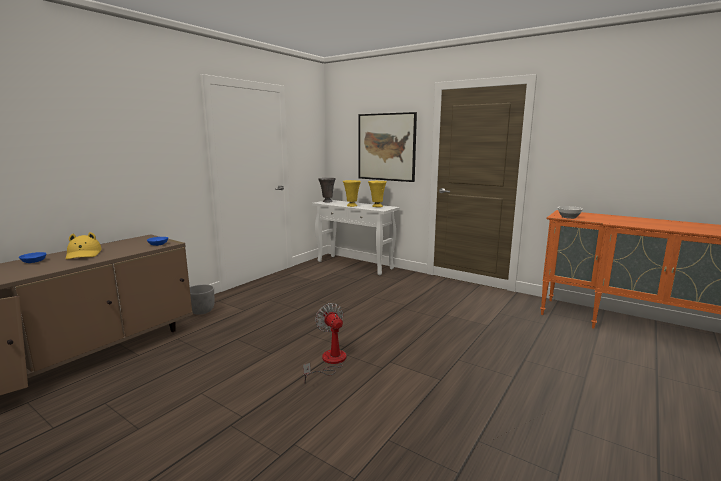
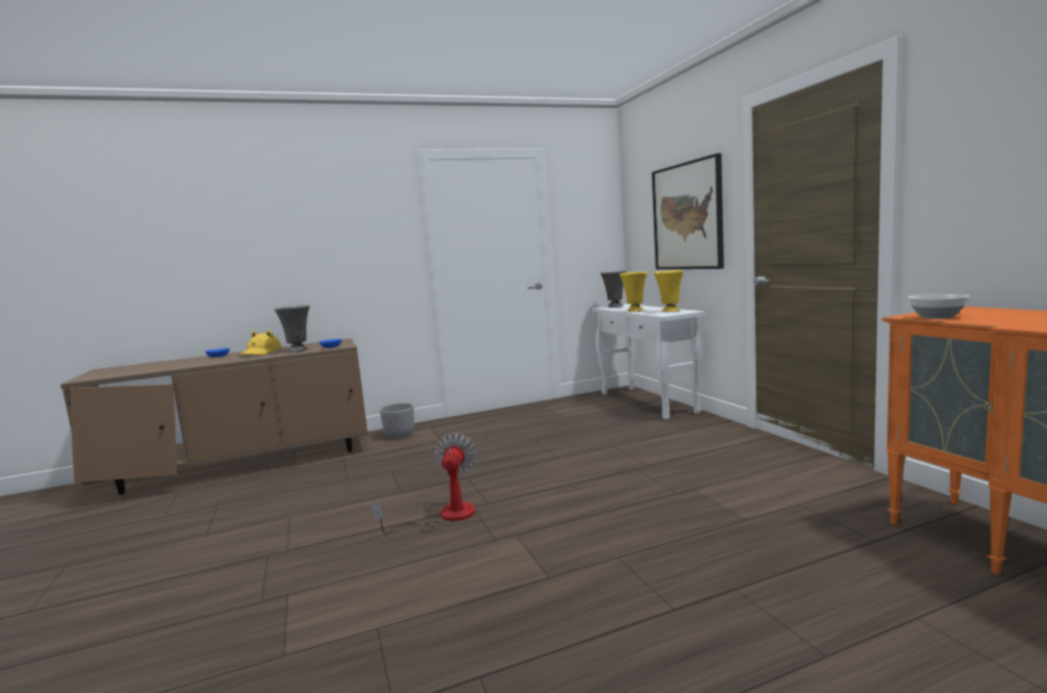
camera: 35 degrees right, 5 degrees down
(128, 249) = (298, 350): none -> grey vase

